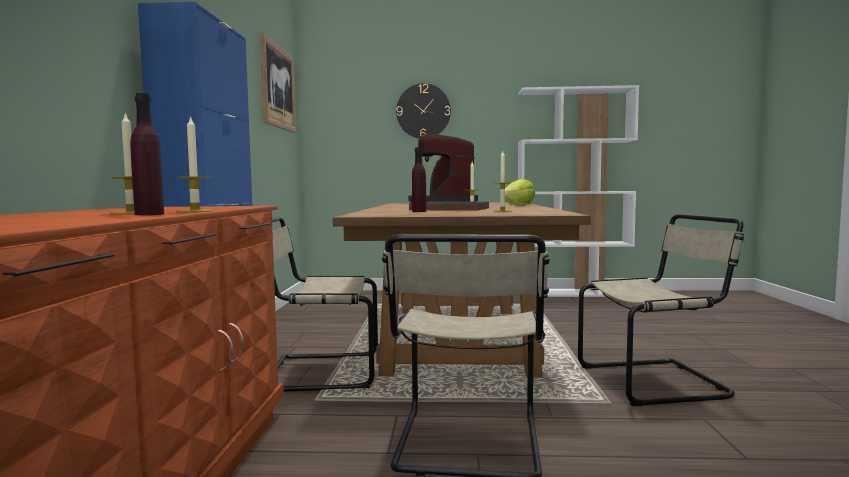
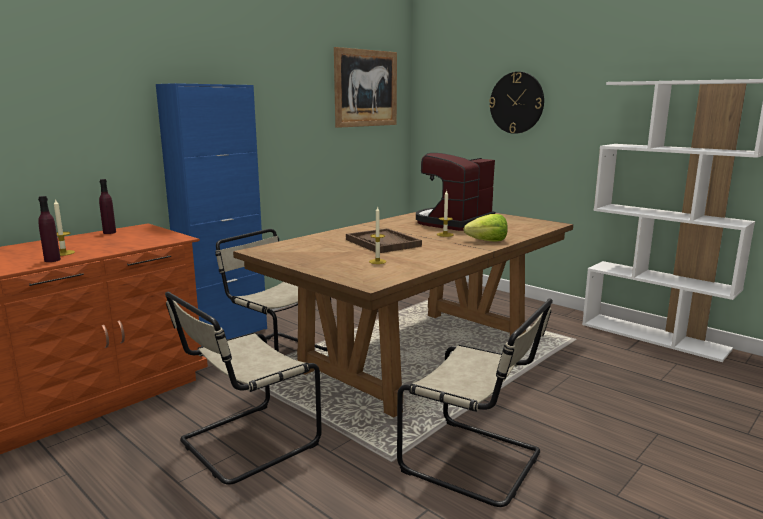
camera: 40 degrees right, 10 degrees up
(195, 211) = (92, 254): candle -> none
(419, 211) = (330, 247): purple bottle -> purple bottle (109, 232)

